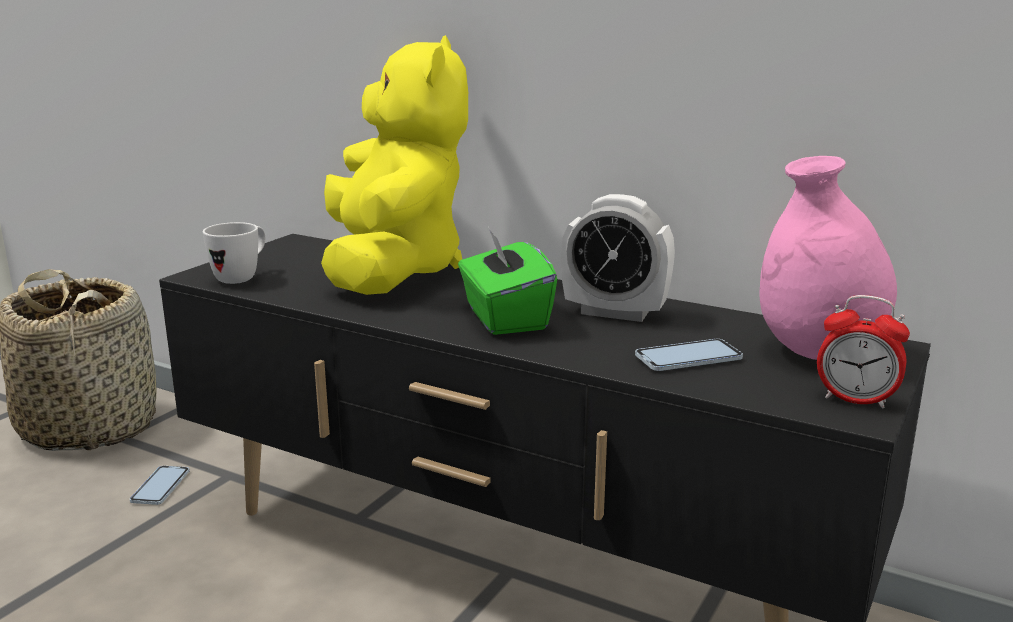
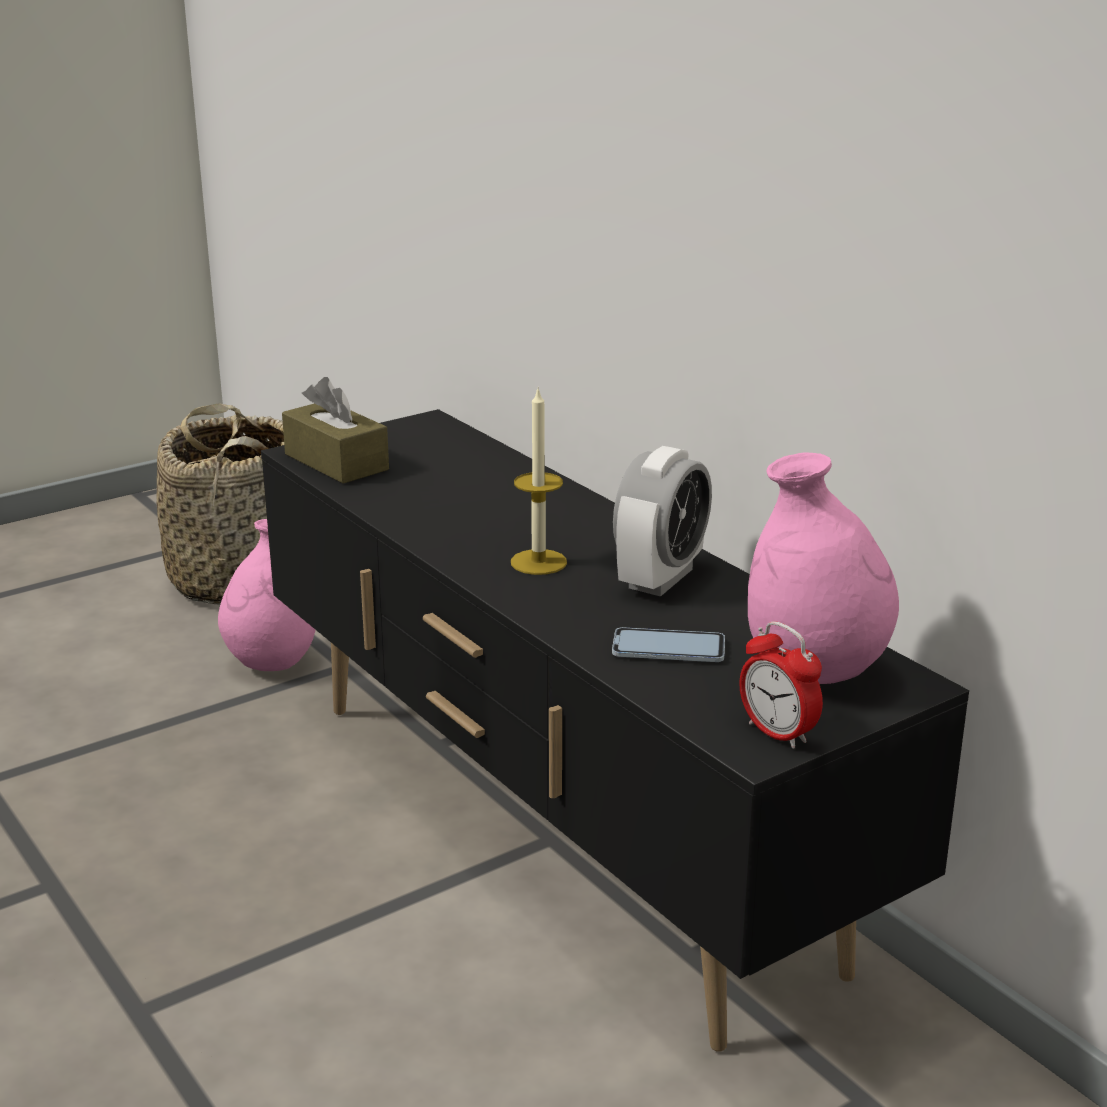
camera: 25 degrees right, 5 degrees up
(160, 486) = (272, 663): phone -> pink vase
(242, 277) = (336, 462): white mug -> brown tissue box
(392, 270) = (489, 479): yellow plush toy -> none
(504, 318) = (538, 562): green tissue box -> candle
(615, 312) = (660, 578): alarm clock -> alarm clock turned 105 degrees counterclockwise

